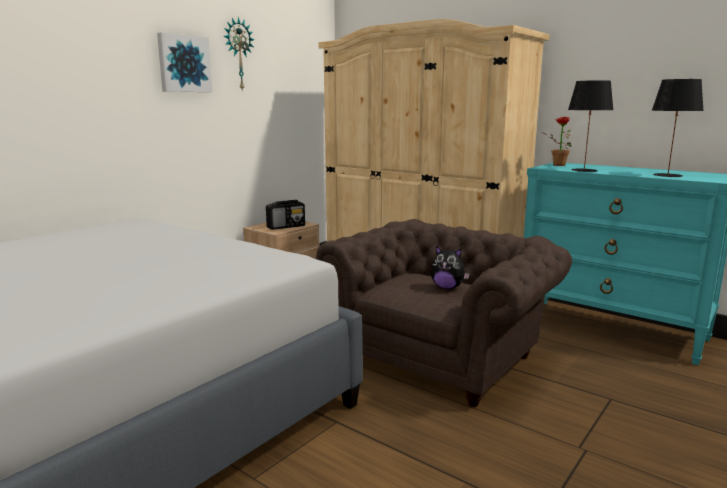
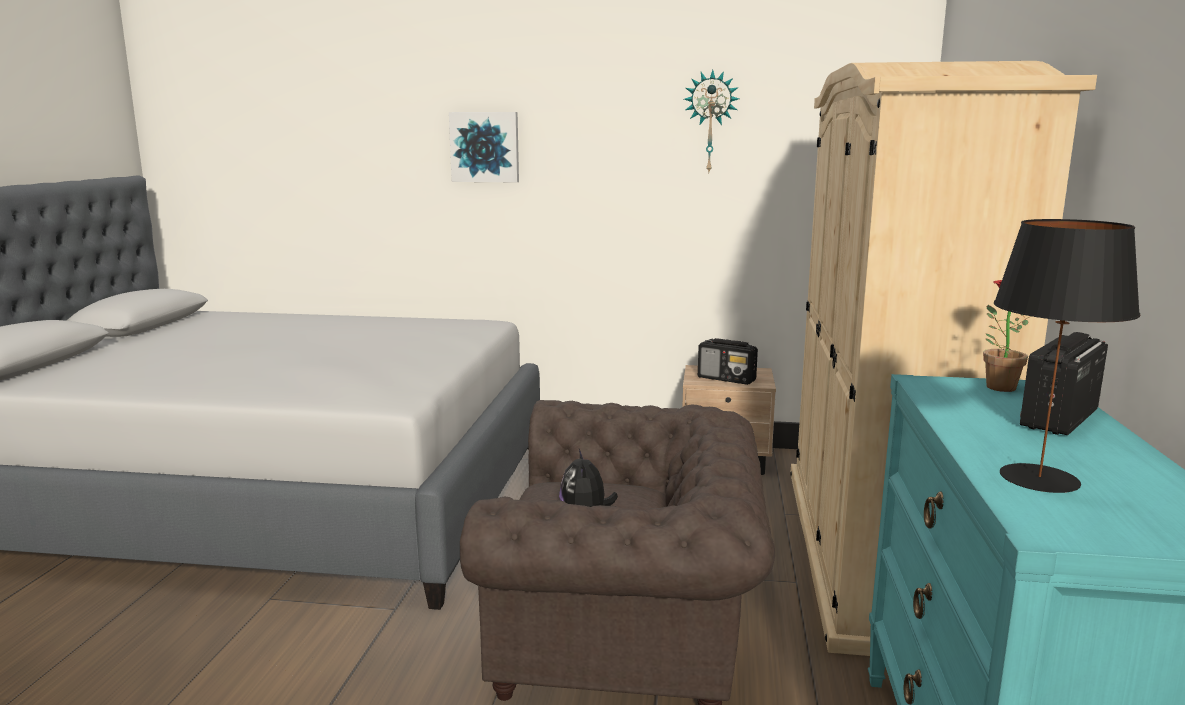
camera: 60 degrees right, 0 degrees up
(184, 64) = (619, 139): picture -> picture (485, 147)
(584, 170) = (951, 409): black table lamp -> none
(602, 167) = (1058, 418): none -> radio

